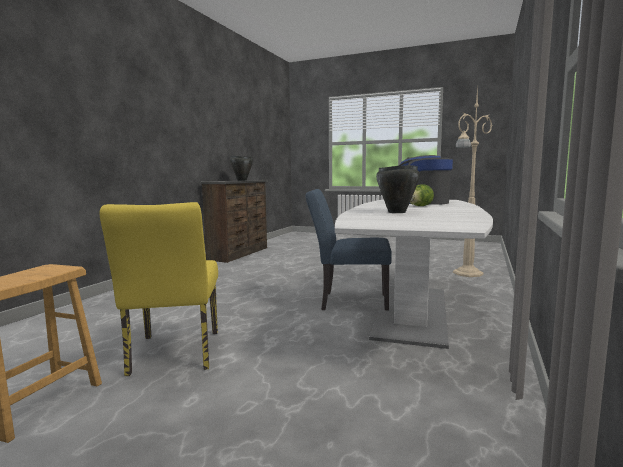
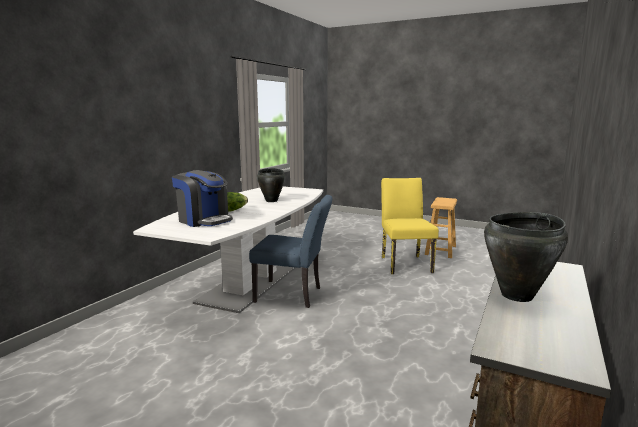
camera: 175 degrees left, 5 degrees up
(466, 273) = (105, 338): beige floor lamp -> none

